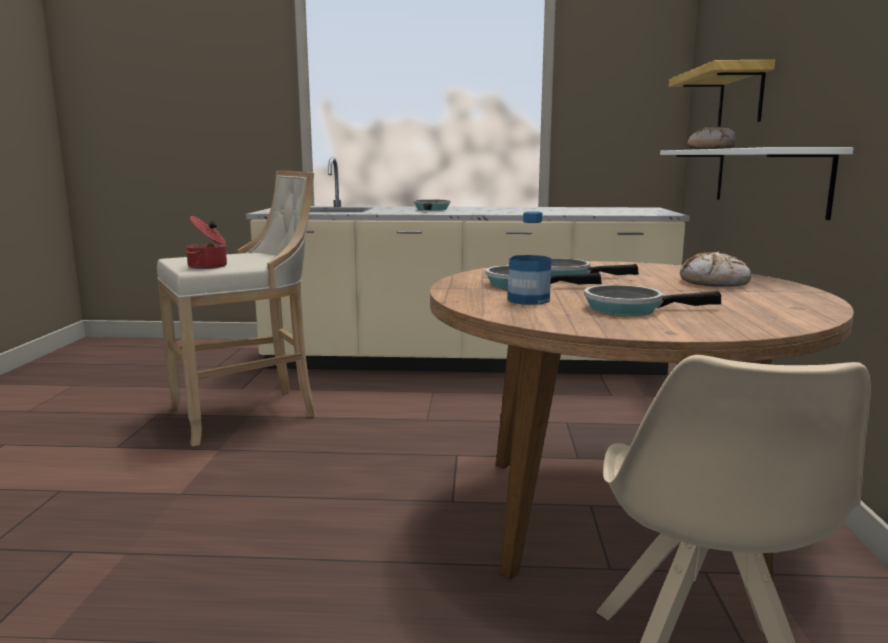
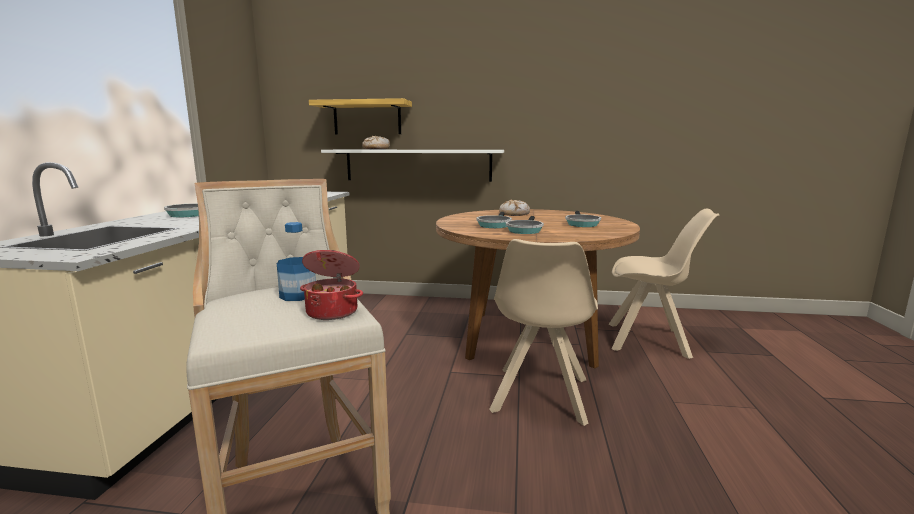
camera: 85 degrees left, 0 degrees up
(392, 515) = (540, 396): none -> beige chair
(528, 300) = (569, 231): bottle -> bottle (298, 295)

